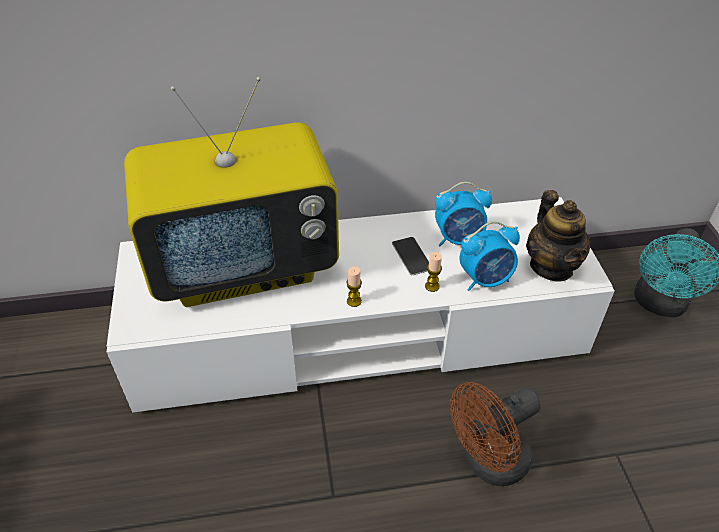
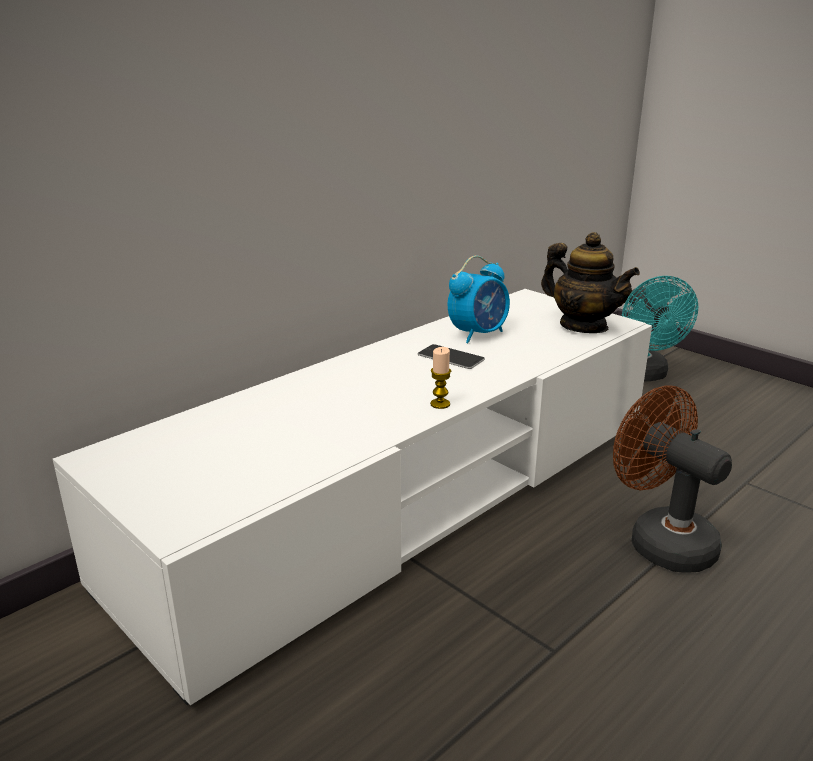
camera: 35 degrees left, 20 degrees down
(245, 265) = (271, 420): television -> none
(432, 286) = (501, 369): candle -> none
(485, 280) = (542, 350): alarm clock -> none
(488, 463) = (661, 540): brown fan -> brown fan turned 120 degrees clockwise

